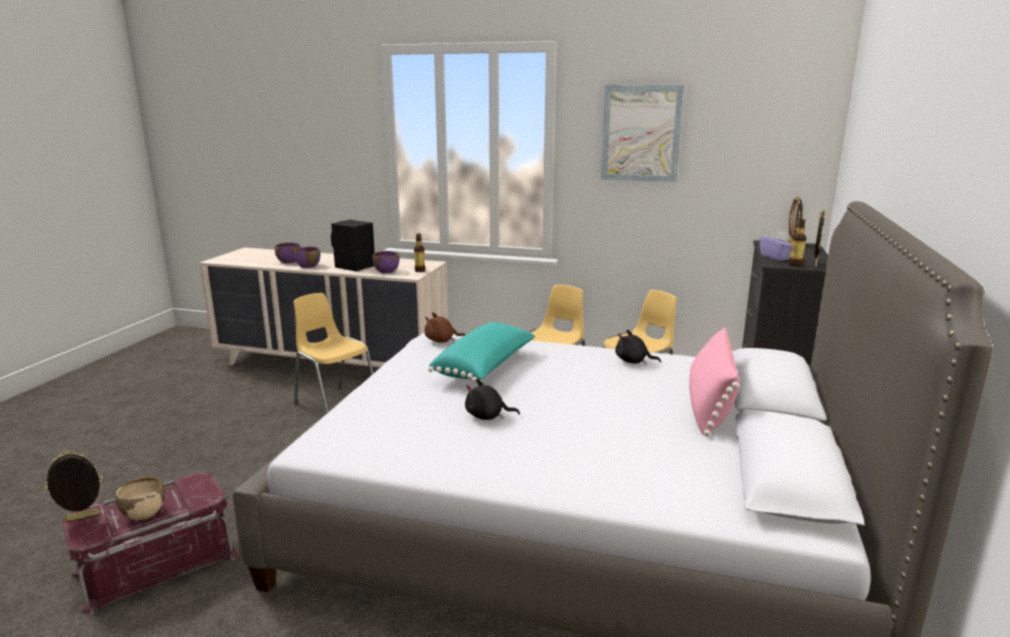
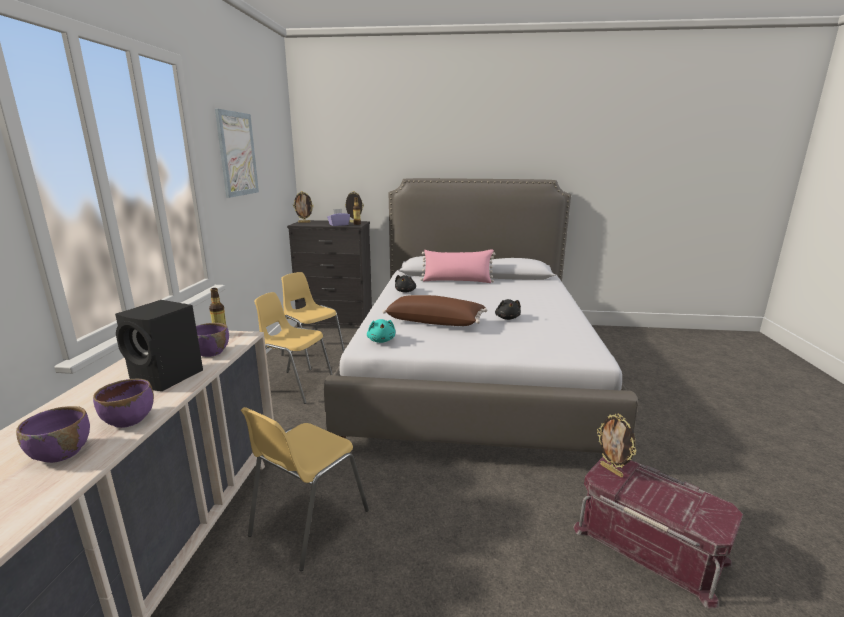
camera: 100 degrees left, 0 degrees up
(82, 517) = (714, 528): picture frame -> picture frame (612, 470)
(143, 513) = (665, 492): beige bowl -> none
(442, 341) = (381, 340): brown plush toy -> turquoise plush toy
(486, 367) = (435, 321): turquoise pillow -> brown pillow

